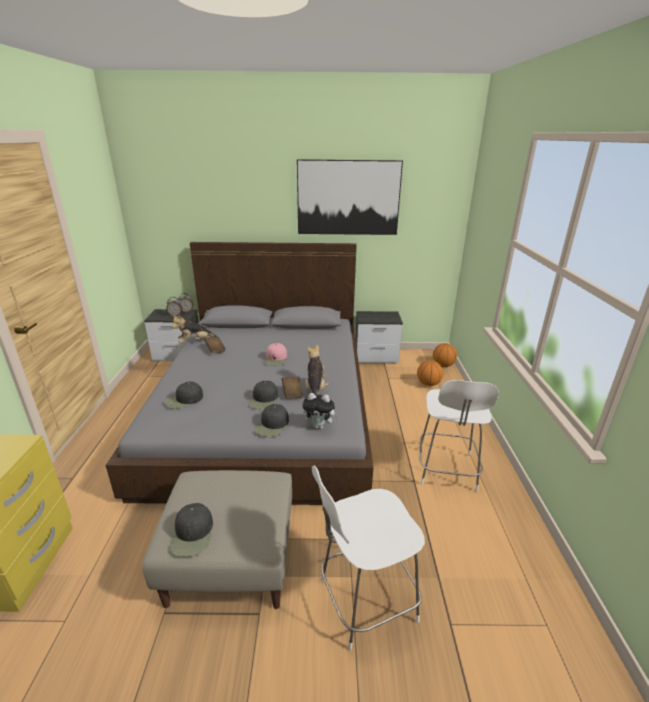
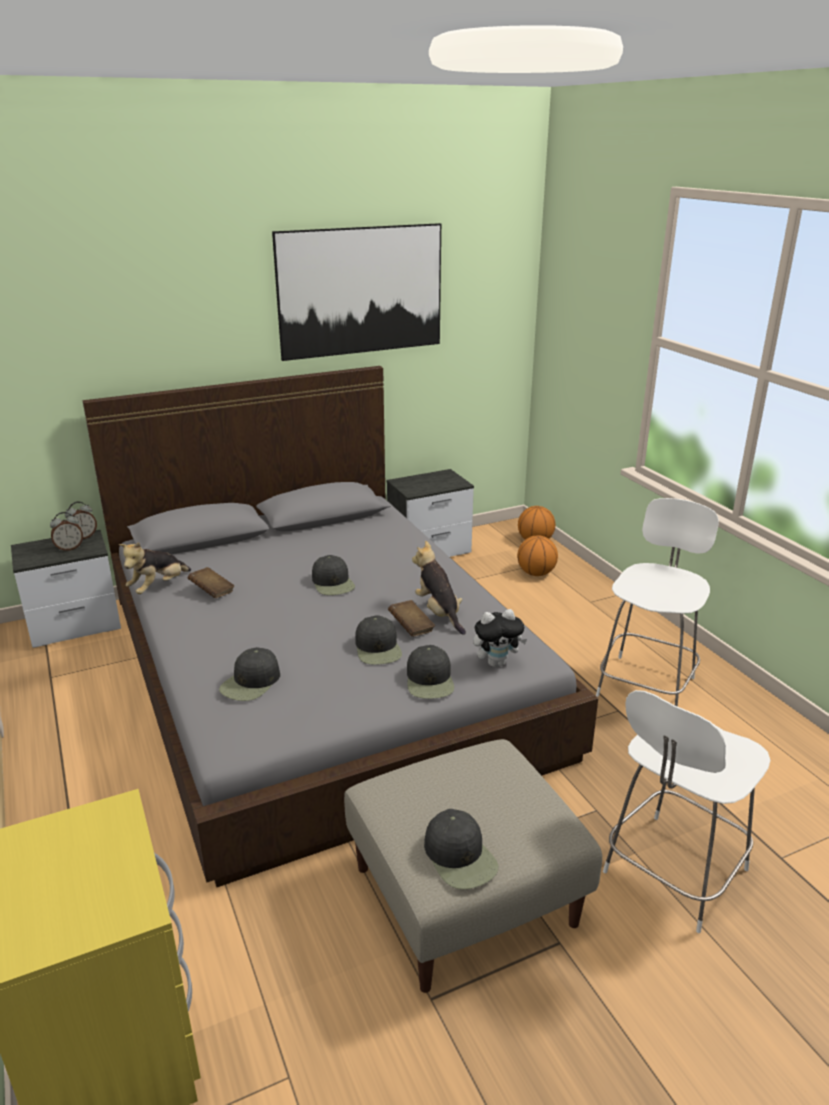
camera: 25 degrees left, 0 degrees up
(276, 359) = (333, 583): pink cap -> black cap
(446, 471) = (647, 684): white chair -> white chair turned 135 degrees counterclockwise

